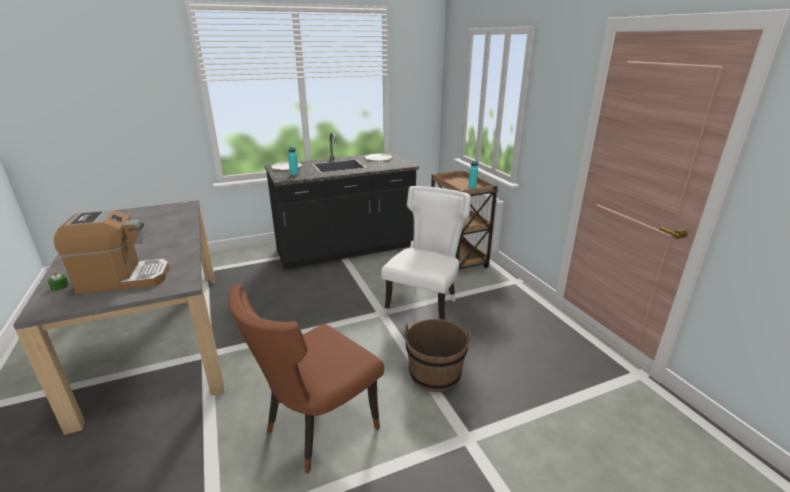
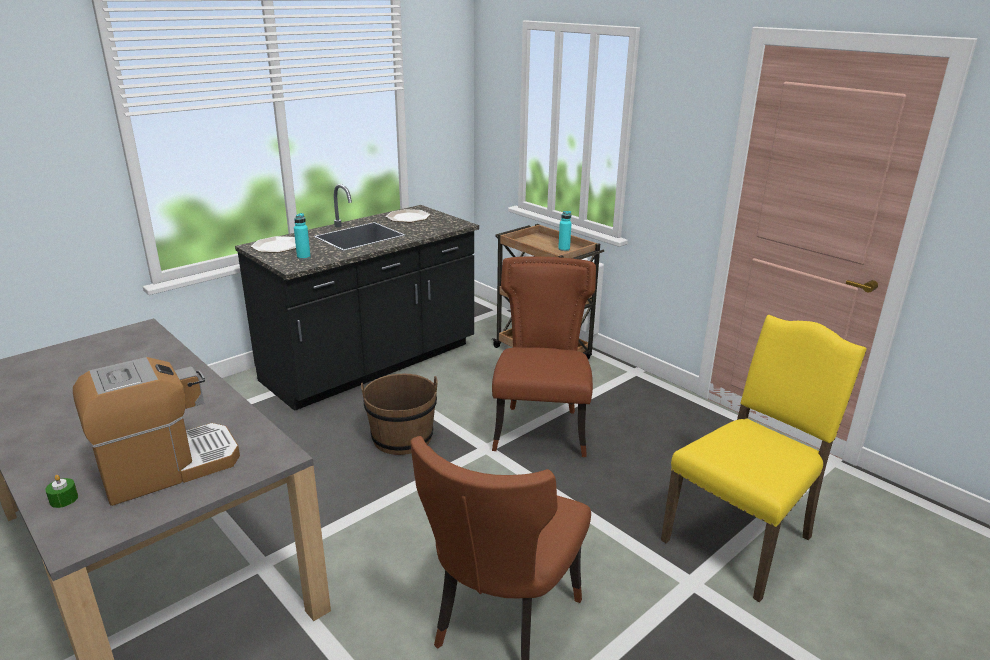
camera: 20 degrees left, 0 degrees up
(425, 307) = (541, 429): white chair -> brown chair
(435, 374) = (607, 515): brown bucket -> brown bucket (402, 438)
(526, 416) = (742, 539): none -> yellow chair

